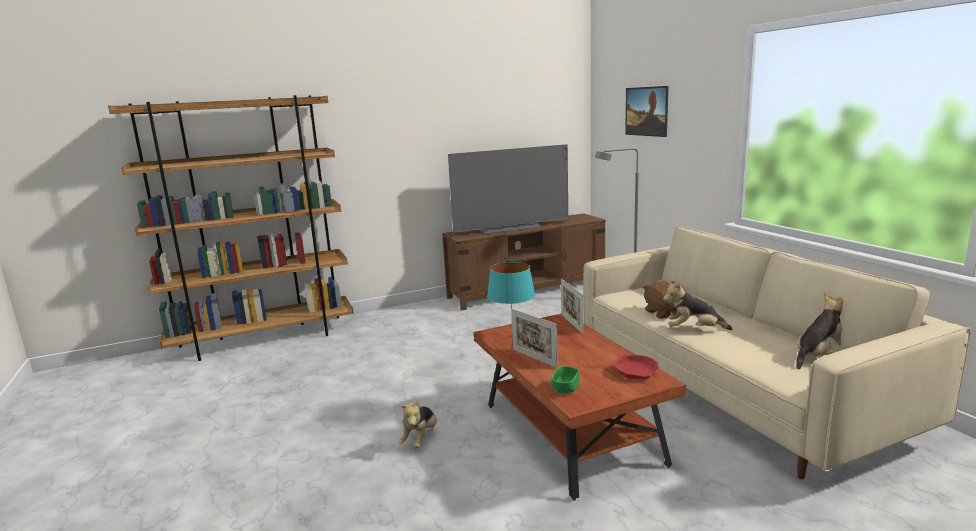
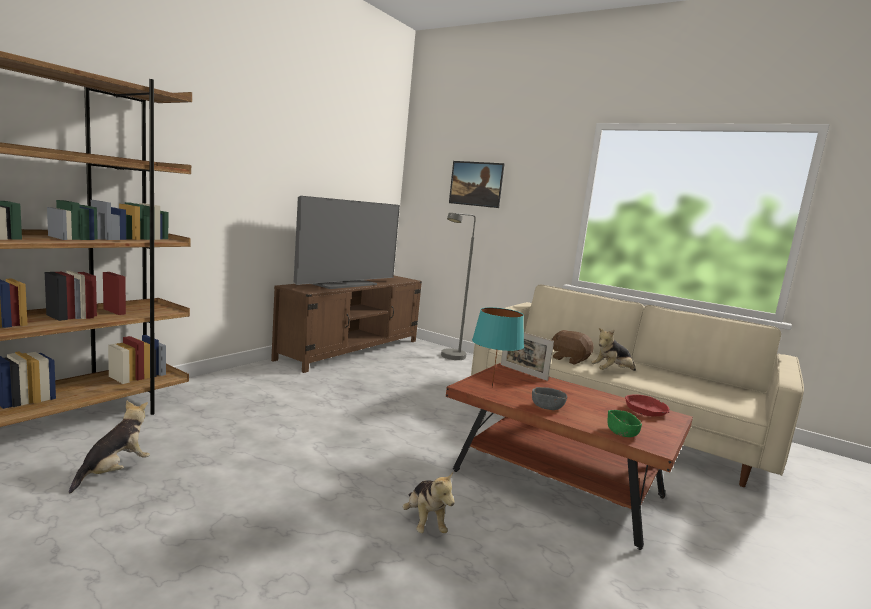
camera: 35 degrees left, 5 degrees down
(534, 358) = (547, 407): picture frame -> grey bowl
(818, 356) = (714, 386): plush toy -> plush toy (114, 471)

